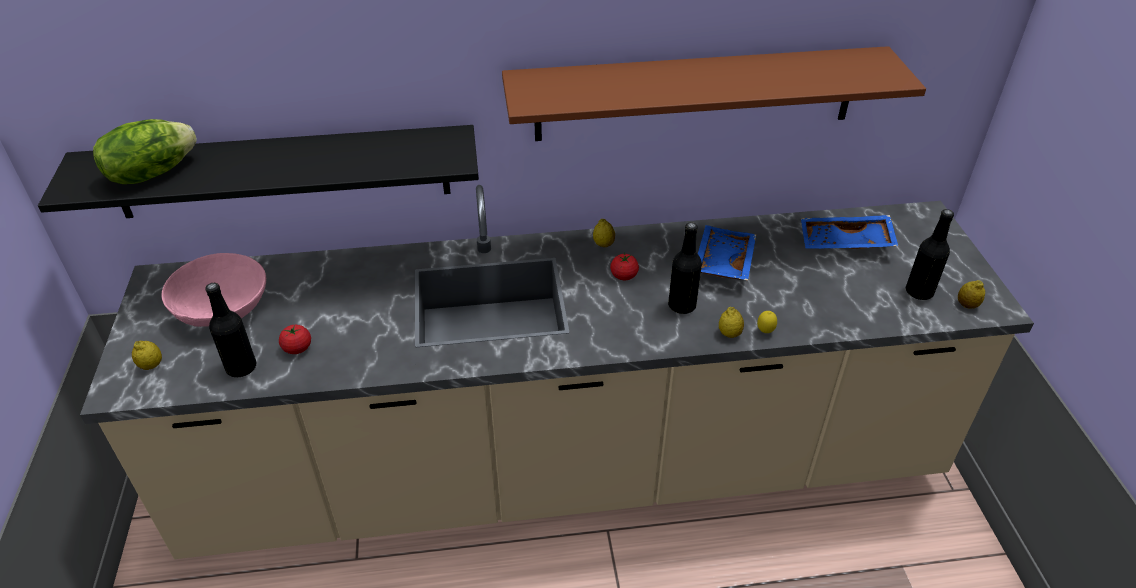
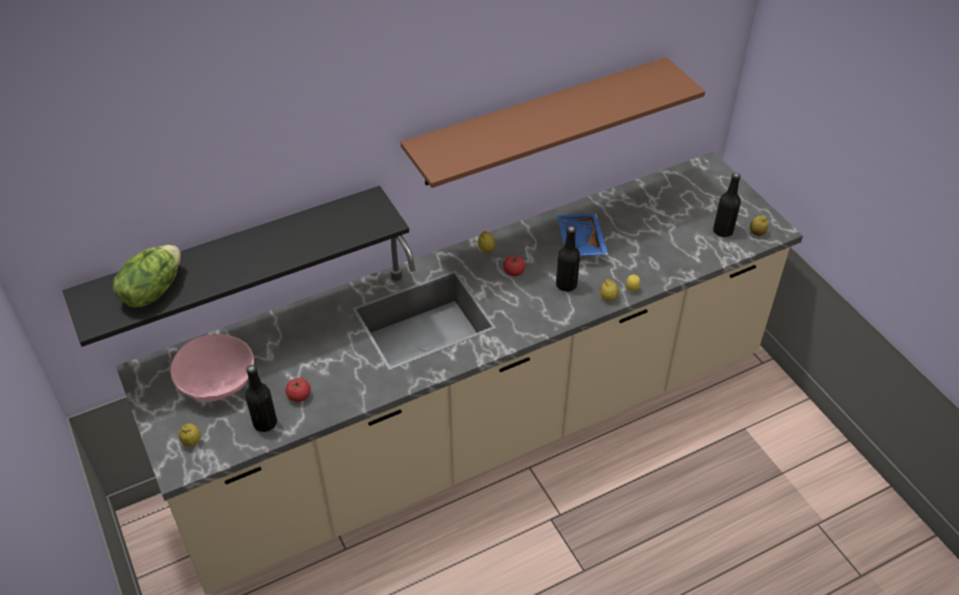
camera: 20 degrees left, 5 degrees up
(845, 243) = (660, 204): blue tray -> none

